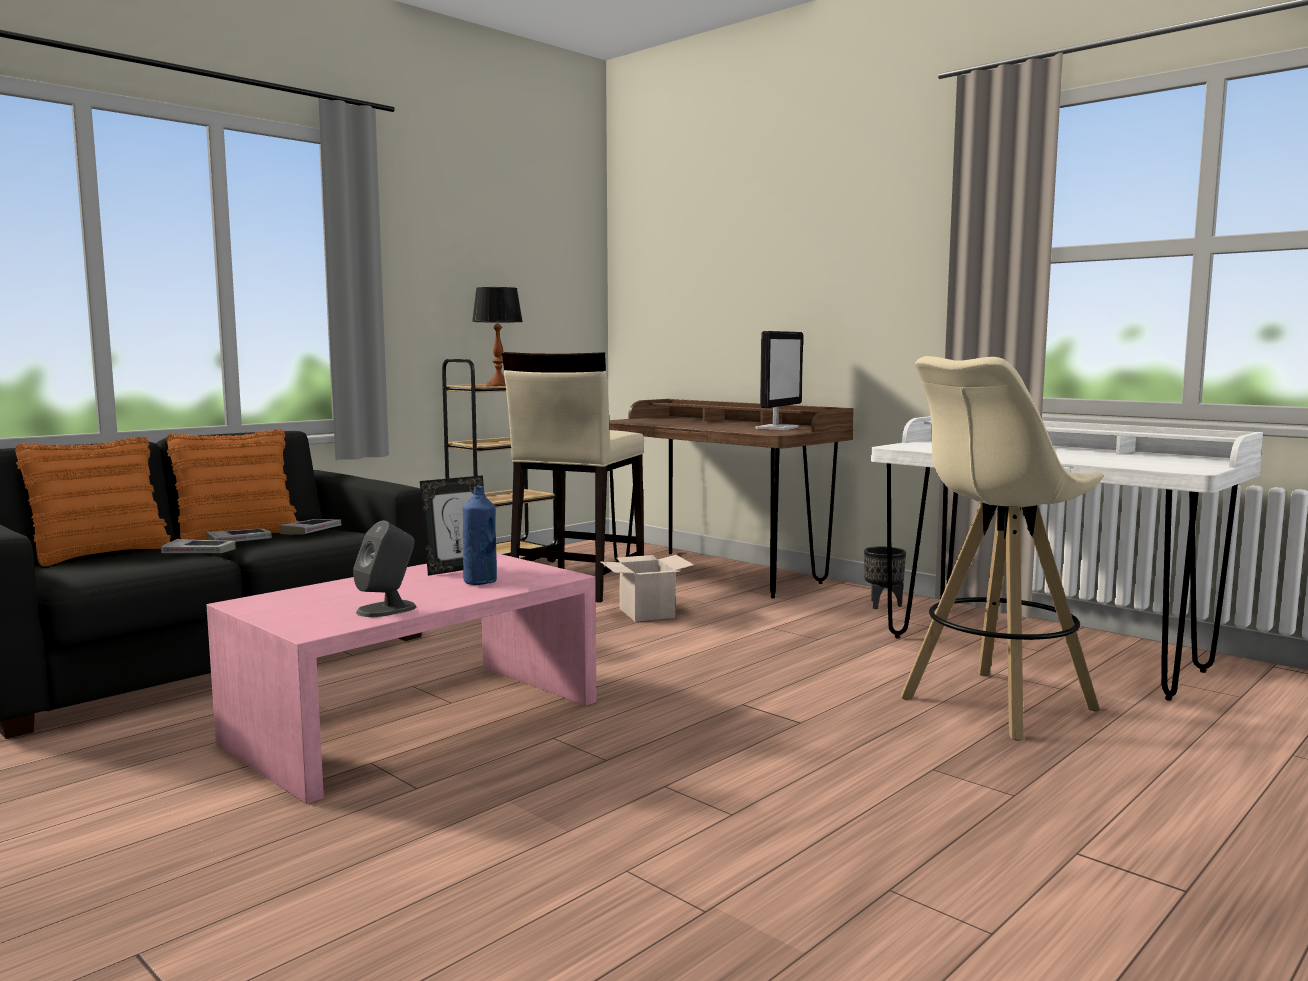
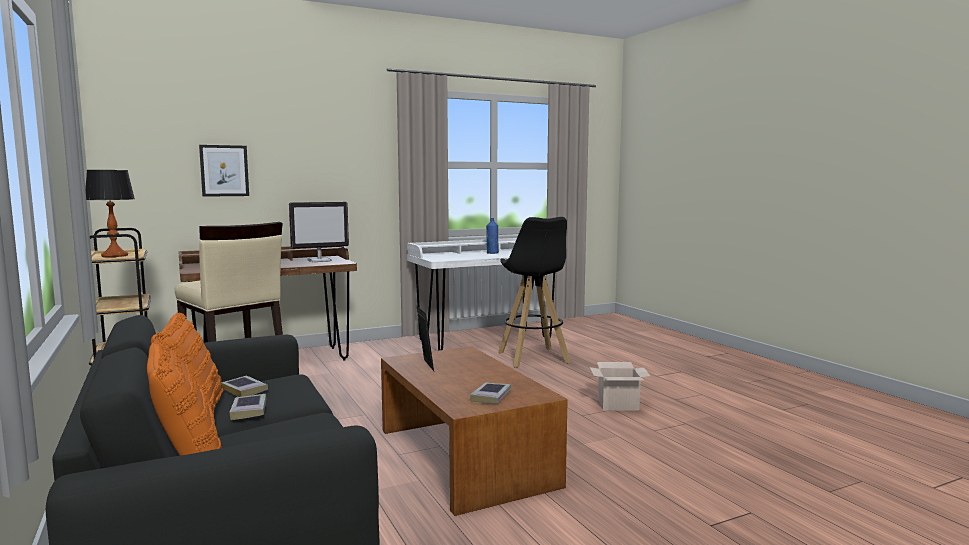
camera: 70 degrees left, 0 degrees up
(199, 552) = (290, 419): book -> book (491, 396)
(387, 609) = (510, 381): grey speaker -> none
(415, 721) = (463, 456): pink coffee table -> brown coffee table
(480, 582) = (464, 363): blue bottle -> blue bottle (492, 253)
(645, 612) = (329, 387): cardboard box -> cardboard box (617, 405)
(722, 288) = (224, 170): none -> picture
(777, 428) = (320, 260): monitor -> monitor turned 105 degrees clockwise
(882, 605) = (388, 346): black planter -> none
(993, 704) = (533, 358): beige stool -> black stool

